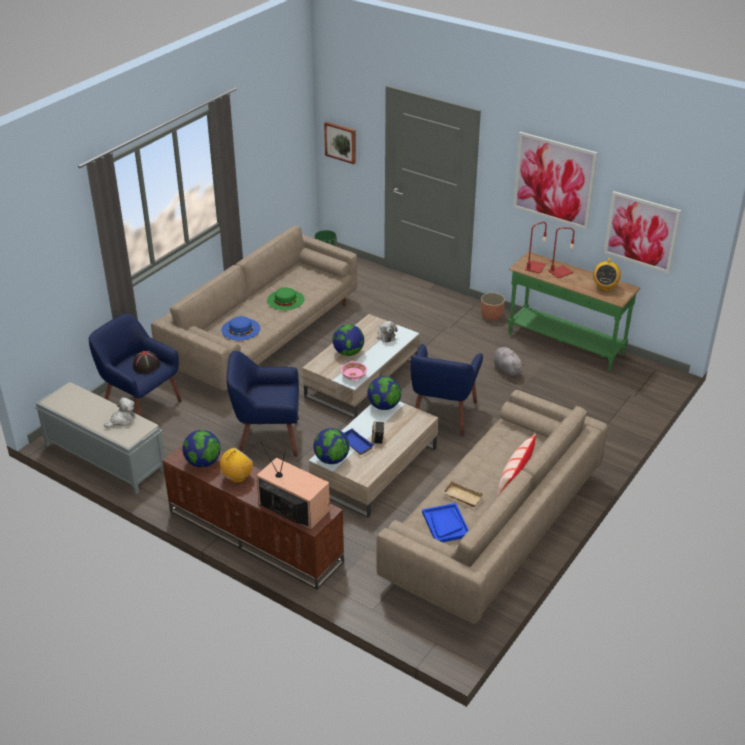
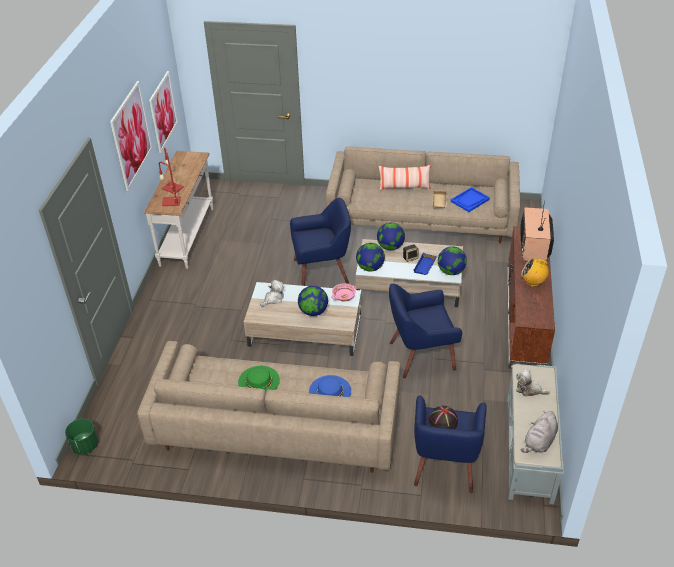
camera: 115 degrees left, 5 degrees up
(203, 462) = (536, 306): globe -> globe (390, 247)
(267, 437) = (421, 355): blue armchair -> blue armchair turned 105 degrees clockwise
(341, 142) = (36, 328): picture -> none
(491, 316) = (163, 285): planter -> none
(506, 369) = (241, 256): grey plush toy -> grey plush toy (539, 442)
(565, 344) = (188, 236): green console table -> white console table
(604, 287) = (185, 164): radio -> none

